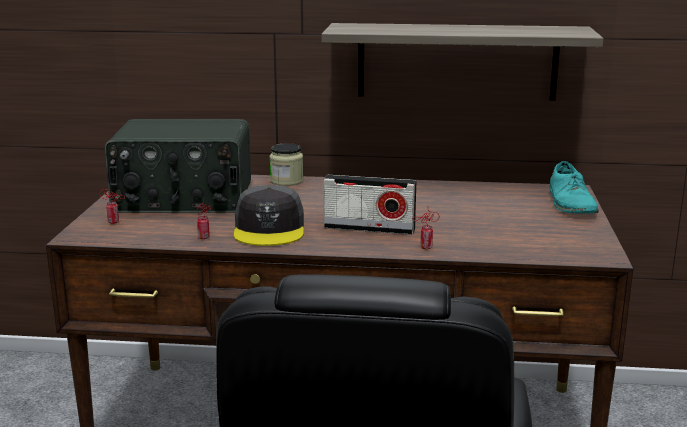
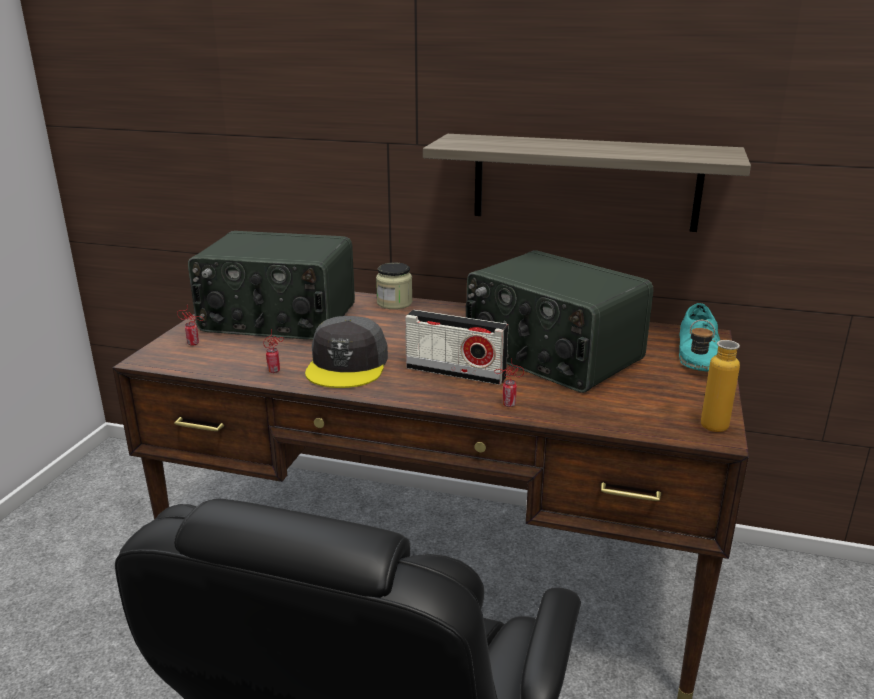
camera: 10 degrees right, 5 degrees up
(446, 211) = (551, 355): none -> radio
(590, 249) = (702, 423): none -> bottle

